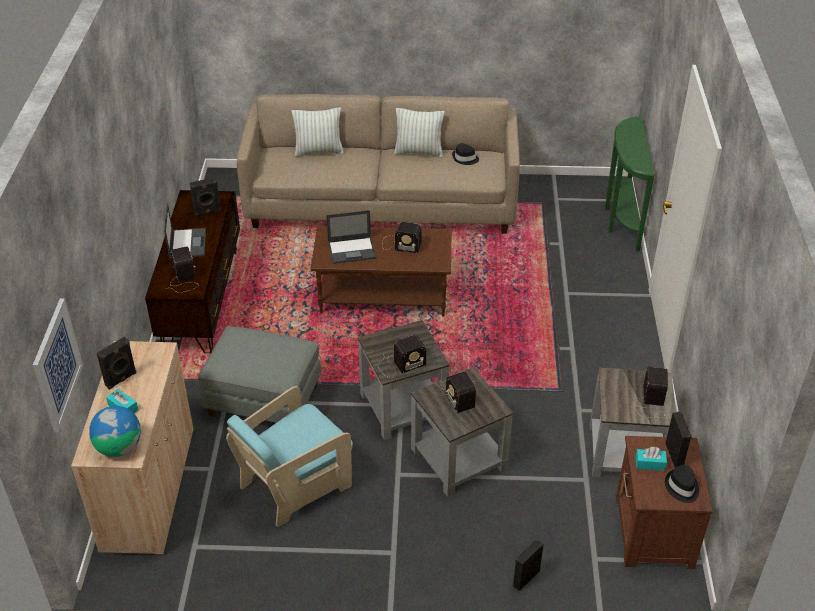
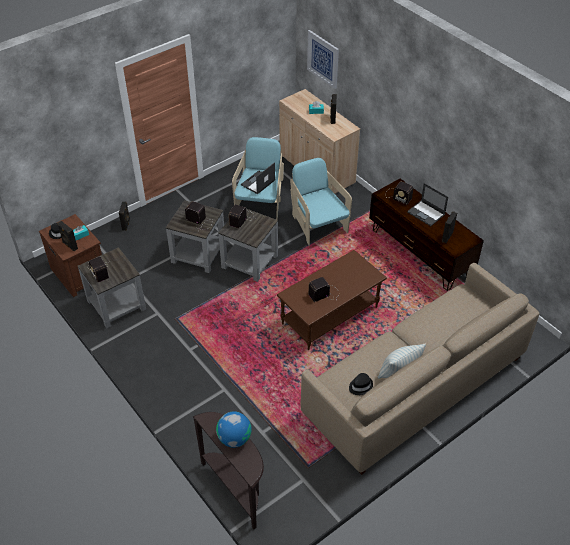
camera: 140 degrees right, 5 degrees up
(119, 447) = (297, 101): globe -> globe (234, 438)
(263, 401) = (318, 225): grey ottoman -> turquoise armchair
(319, 151) = (459, 327): pillow -> none
(352, 250) = (346, 273): laptop -> laptop (257, 183)
(621, 221) = (236, 488): green console table -> brown console table

